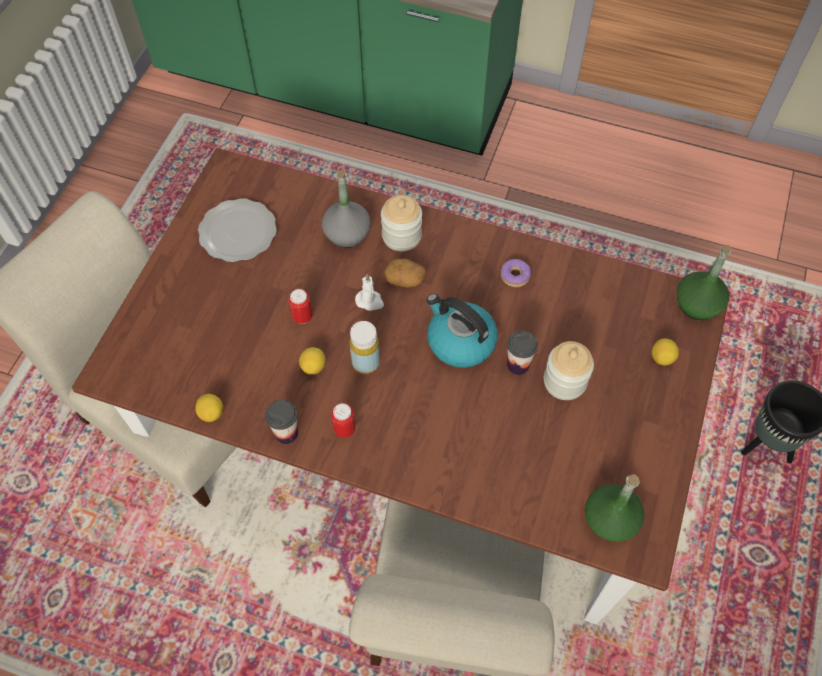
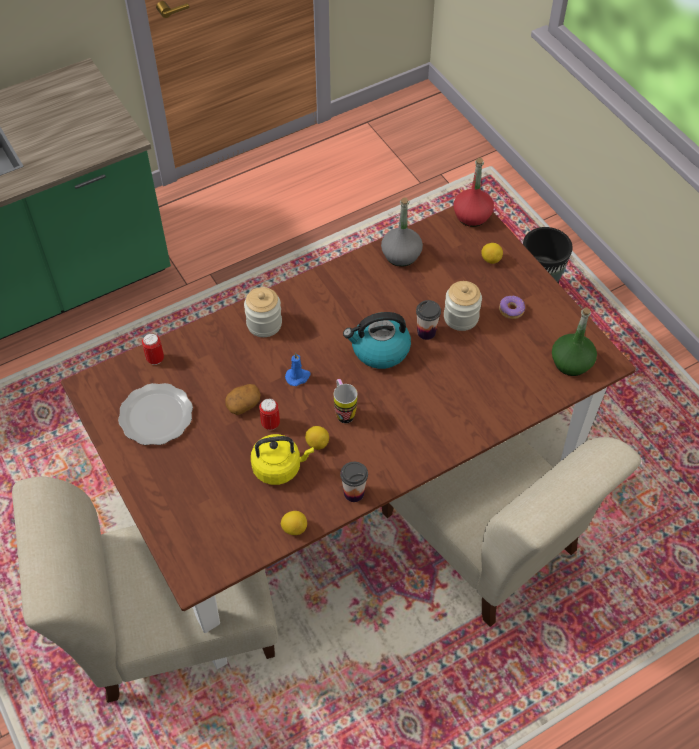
camera: 50 degrees left, 5 degrees down
(263, 356) = (279, 467): none -> yellow kettle
(344, 429) = (383, 457): can -> can (155, 359)
(347, 233) = (228, 353): grey bottle -> grey bottle (401, 255)
(365, 362) = (343, 411): yellow bottle -> mug
(370, 301) = (298, 377): white candle -> blue candle
(405, 279) = (301, 346): potato -> potato (243, 404)
(515, 276) = (360, 287): donut -> donut (511, 310)
(697, 305) = (472, 216): green bottle -> red bottle

